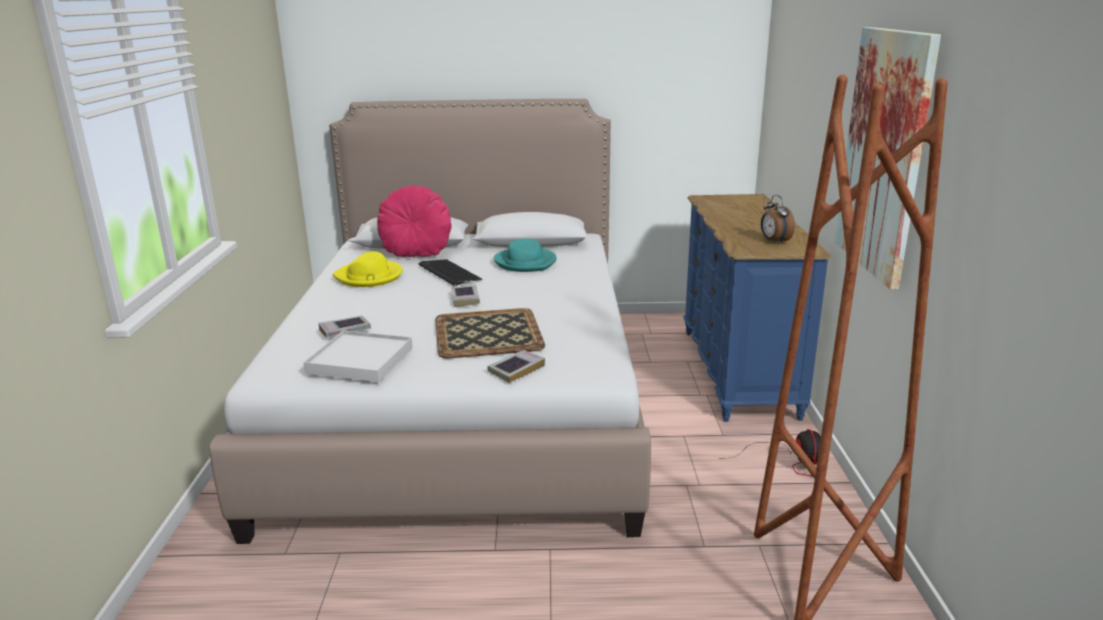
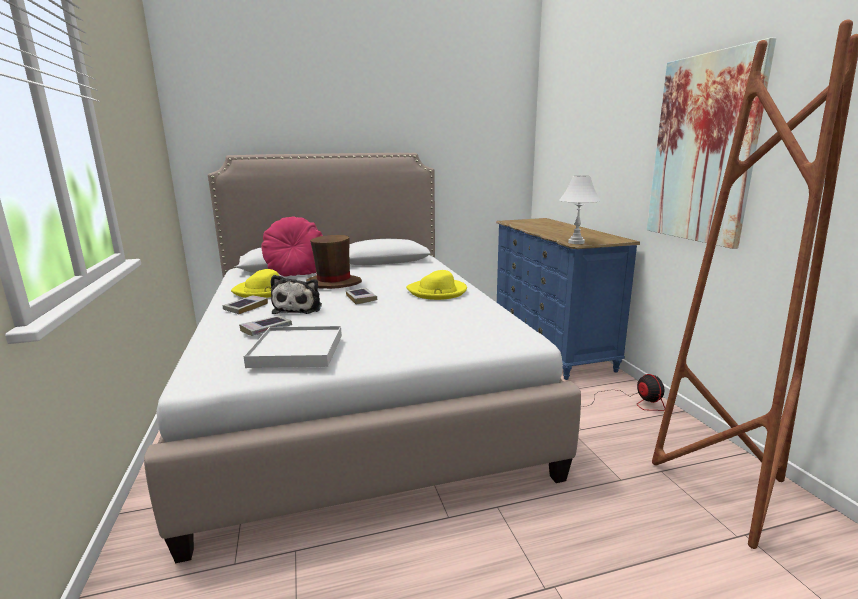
camera: 15 degrees left, 5 degrees down
(392, 306) = (299, 308): none -> plush toy
(449, 273) = (334, 283): keyboard -> brown hat
(487, 334) = (400, 320): tray -> none
(516, 369) = (449, 343): book -> book (246, 307)
(525, 262) = (391, 273): turquoise hat -> none
(558, 298) = (437, 292): none -> yellow hat
(741, 250) = (576, 242): none -> white table lamp
(774, 241) = (591, 237): alarm clock -> none

